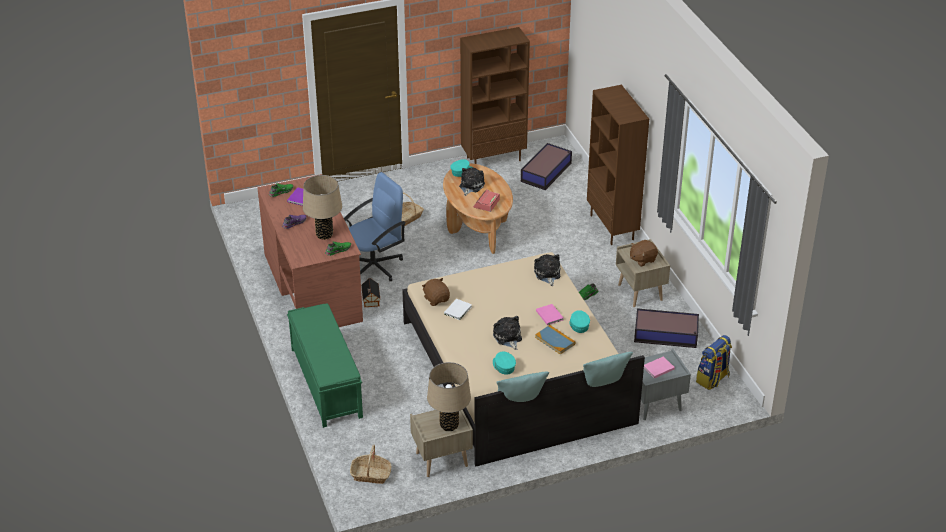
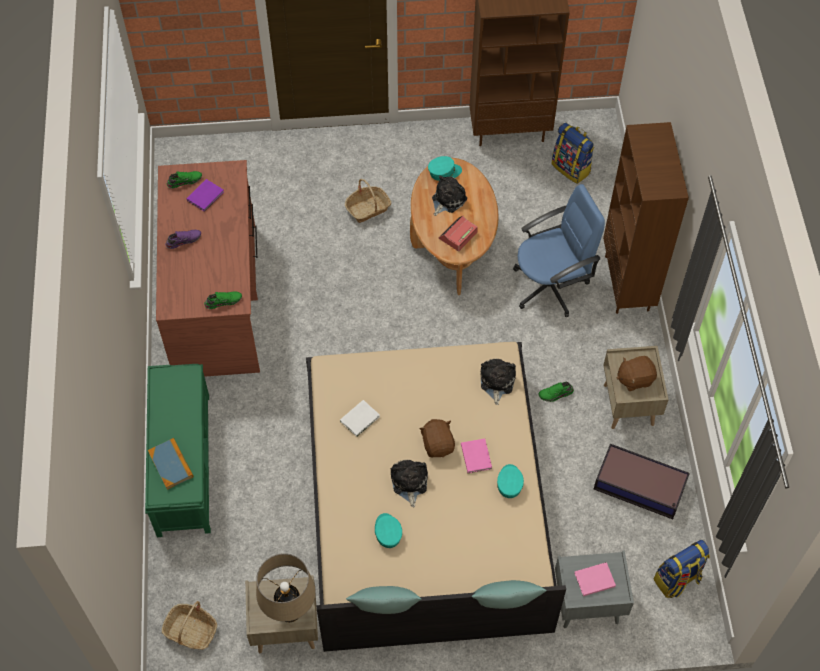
camera: 15 degrees right, 20 degrees up
(324, 235) = (215, 270): beige table lamp -> none
(370, 300) = (280, 338): toy house -> none
(374, 266) = (303, 282): blue office chair -> blue office chair (551, 286)
(436, 299) = (339, 392): brown plush toy -> brown plush toy (438, 444)
(546, 172) = (571, 168): storage box -> backpack
(555, 341) = (468, 505): book -> book (171, 464)

